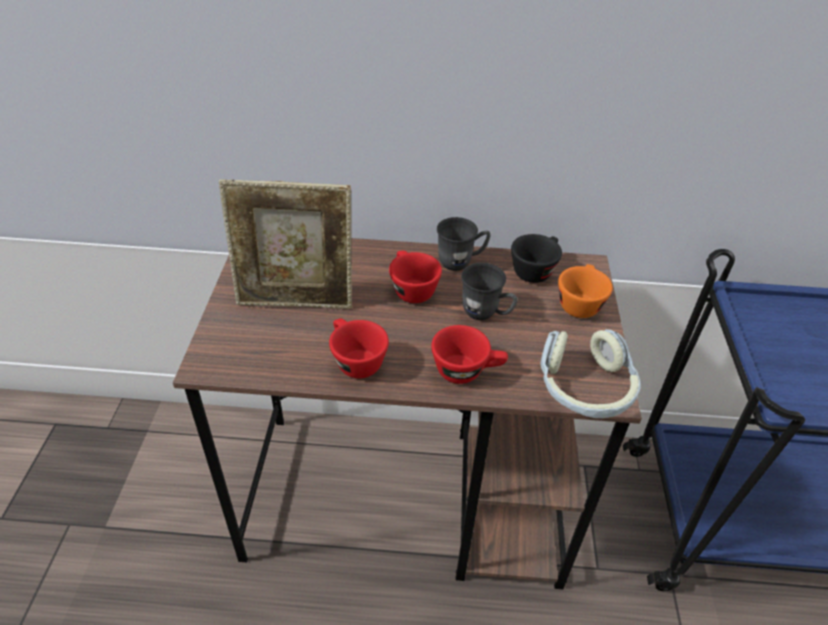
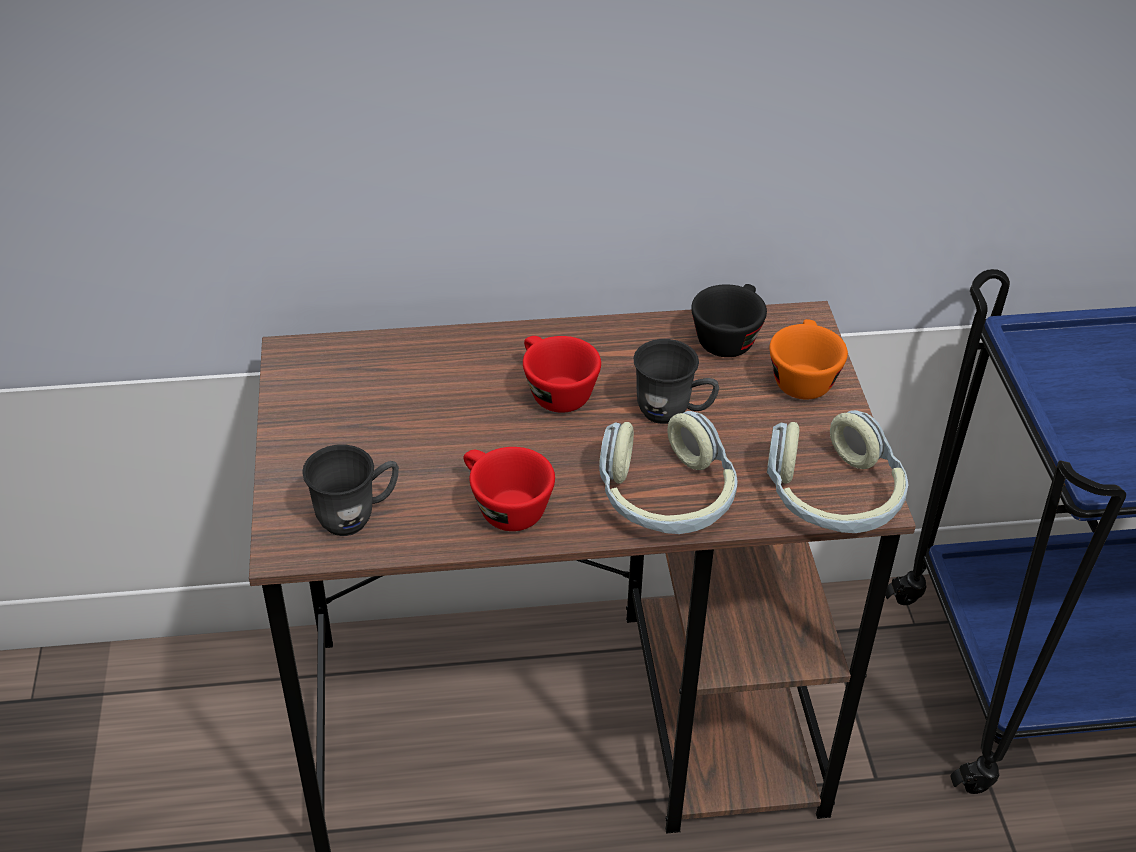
camera: 10 degrees left, 0 degrees up
(296, 302) = (390, 436): picture frame -> none
(461, 262) = (617, 340): grey mug -> grey mug (357, 516)
(467, 370) = (666, 497): red cup -> headphones

